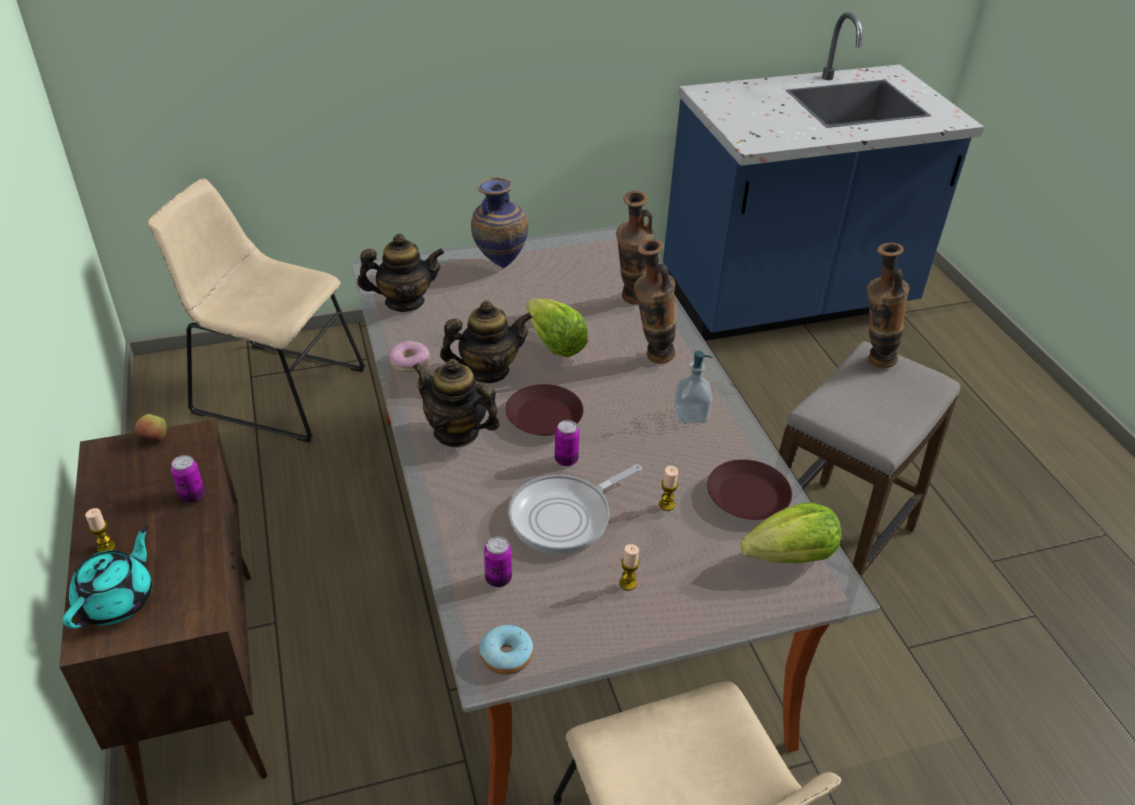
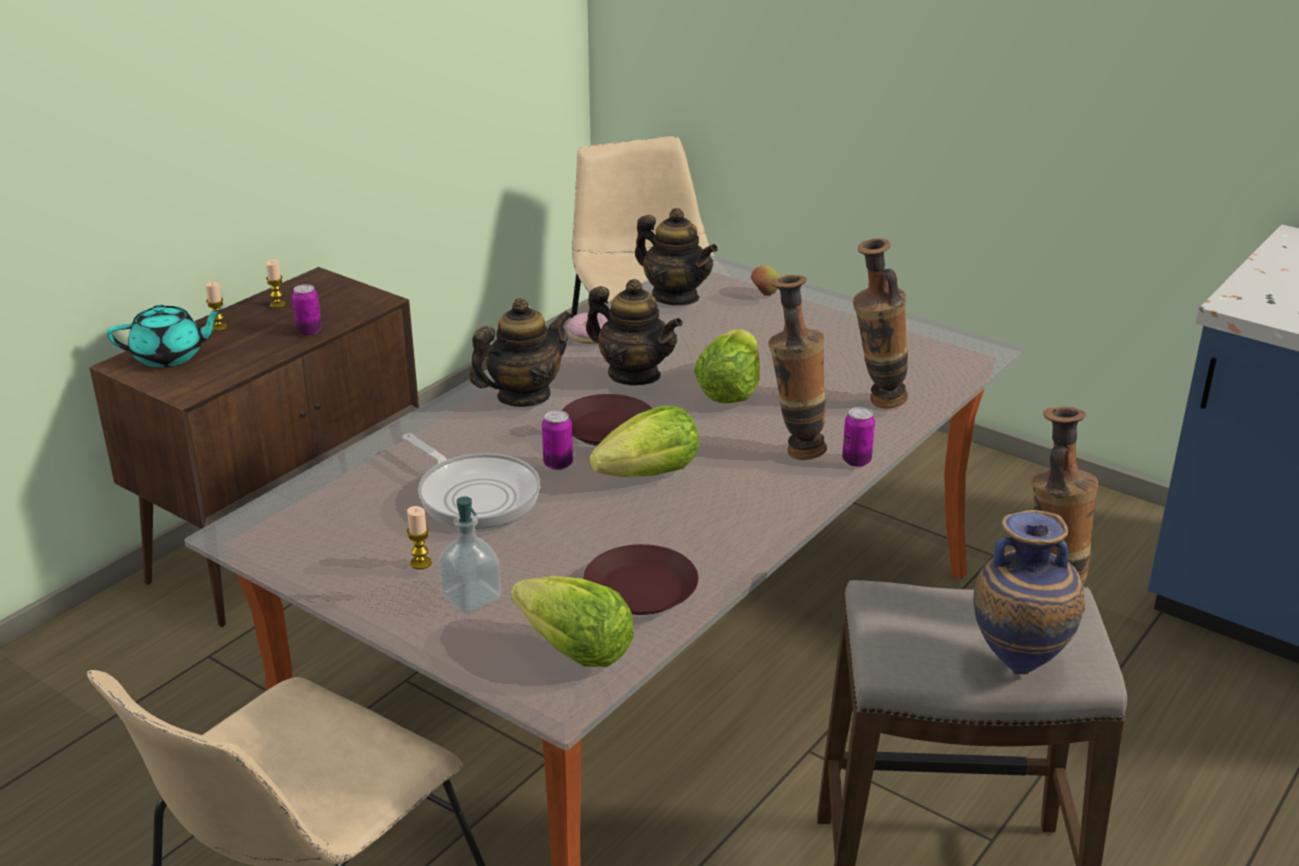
camera: 55 degrees right, 10 degrees down
(154, 439) = (354, 289): apple -> apple (764, 294)
(457, 432) = (523, 396): teapot -> teapot turned 60 degrees clockwise
(498, 579) = (352, 493): can -> can (856, 461)
(499, 264) = (816, 313): vase -> vase (1018, 664)
(506, 656) = (261, 534): donut -> none
(565, 517) = (475, 495): frying pan -> frying pan turned 150 degrees counterclockwise
(620, 427) = (650, 474): none -> lettuce
(666, 504) = (563, 544): candle -> candle (278, 304)
(690, 415) = (730, 507): soap dispenser -> soap dispenser (471, 598)

